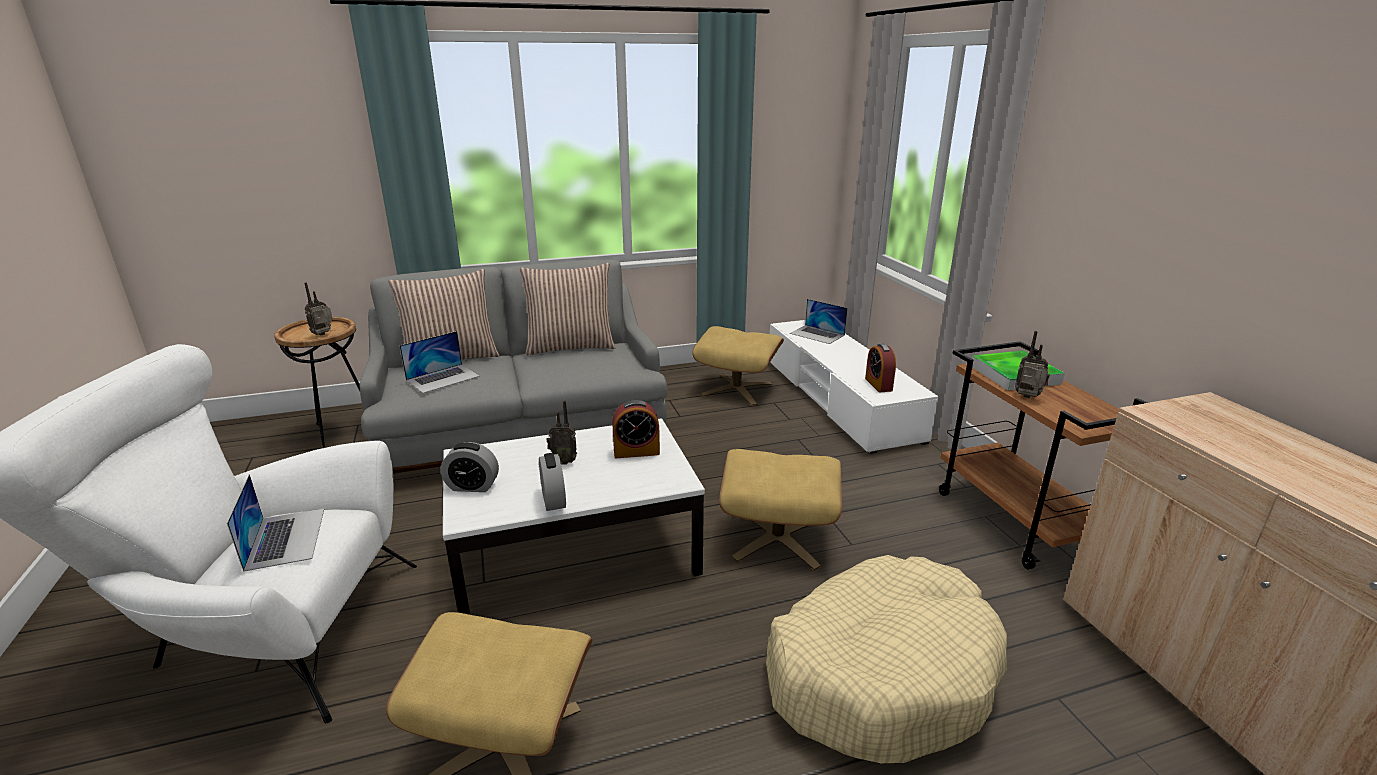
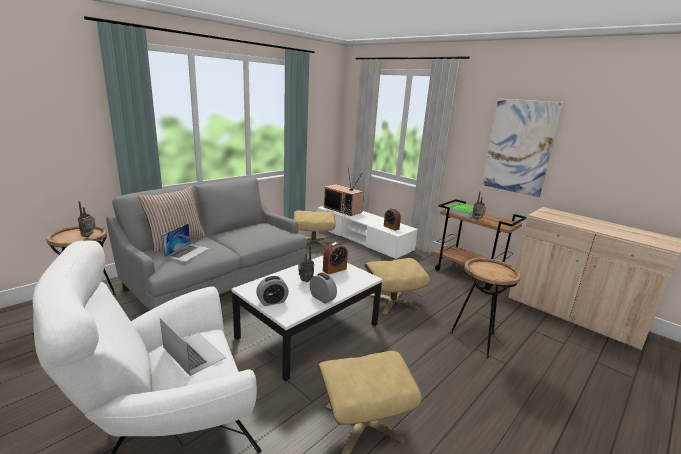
camera: 30 degrees left, 5 degrees down
(570, 346) = (242, 227): pillow -> none
(817, 334) = (343, 209): laptop -> television
(880, 673) = (476, 340): beige dog bed -> brown side table
(1169, 226) = (519, 147): none -> picture

